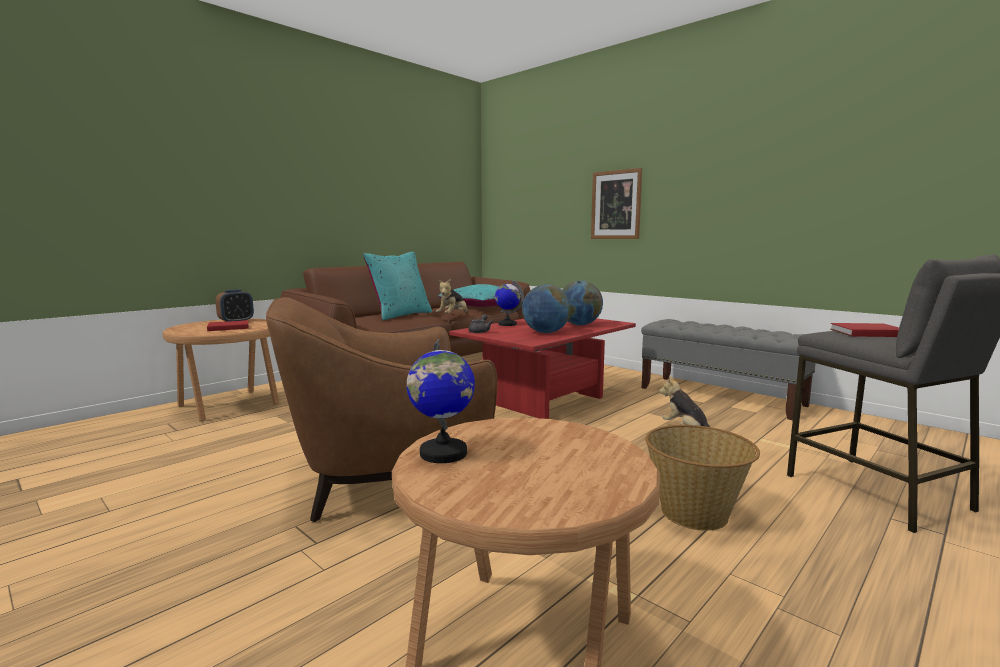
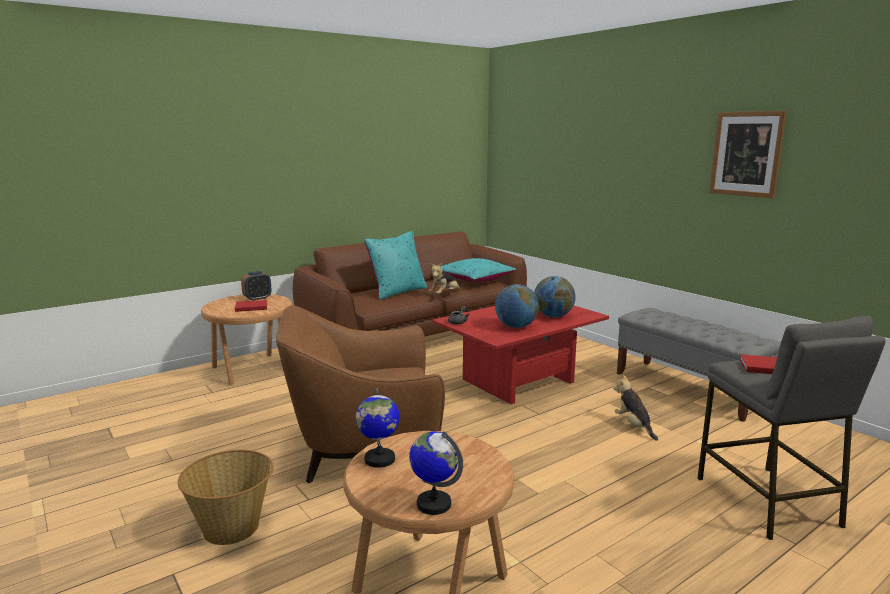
camera: 10 degrees right, 5 degrees up
(507, 324) = (487, 312): globe -> globe (433, 504)
(616, 205) = (609, 188): picture -> picture (746, 154)
(695, 513) = (597, 504): basket -> basket (232, 527)

